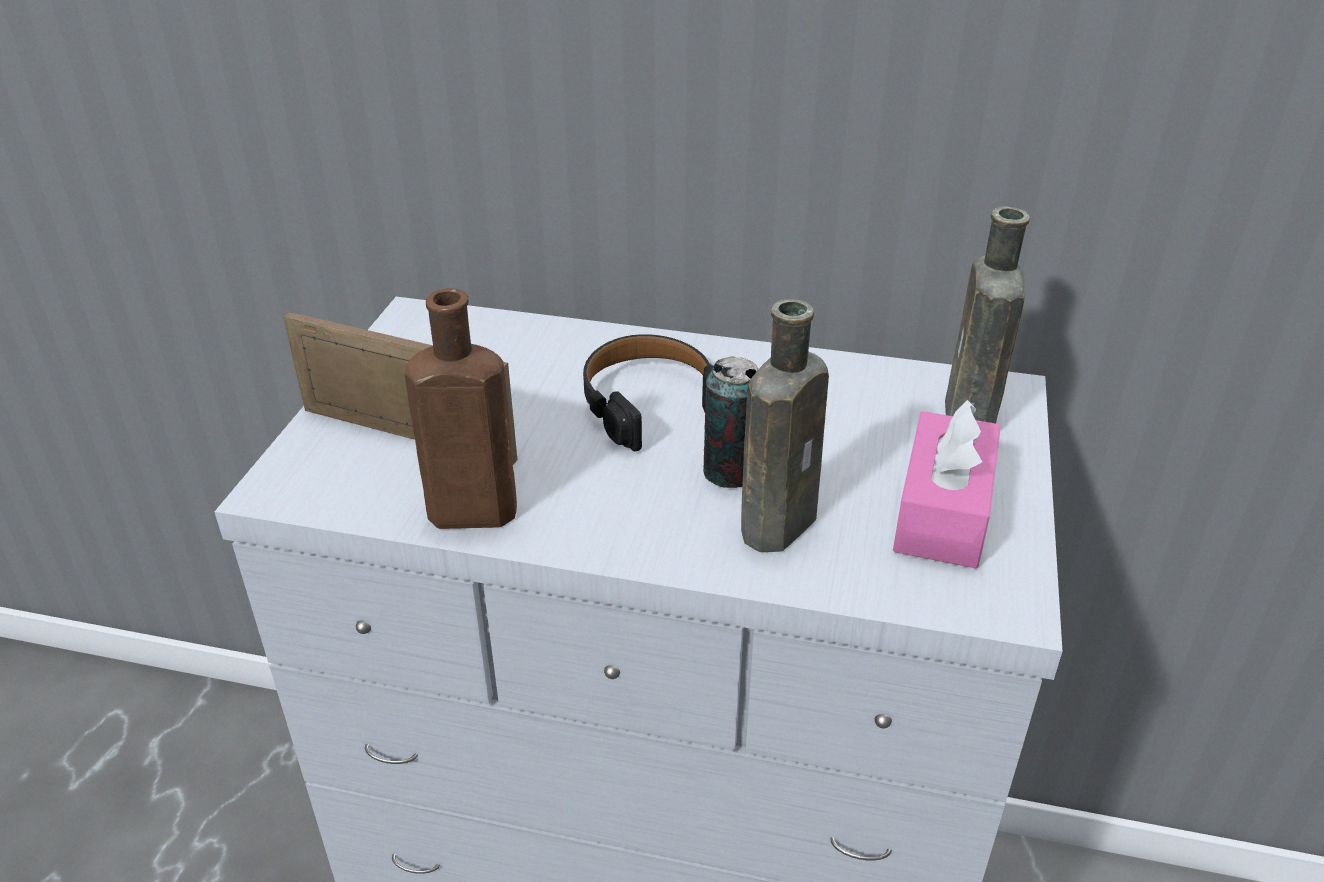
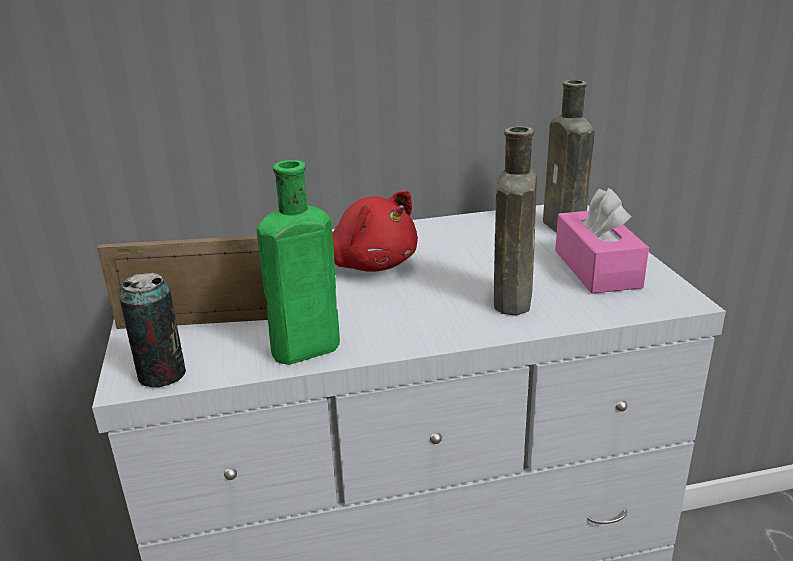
camera: 25 degrees left, 10 degrees down
(466, 513) = (301, 351): brown bottle -> green bottle
(651, 404) = (371, 264): black headphones -> red plush toy
(730, 472) = (456, 283): can -> can (162, 375)

